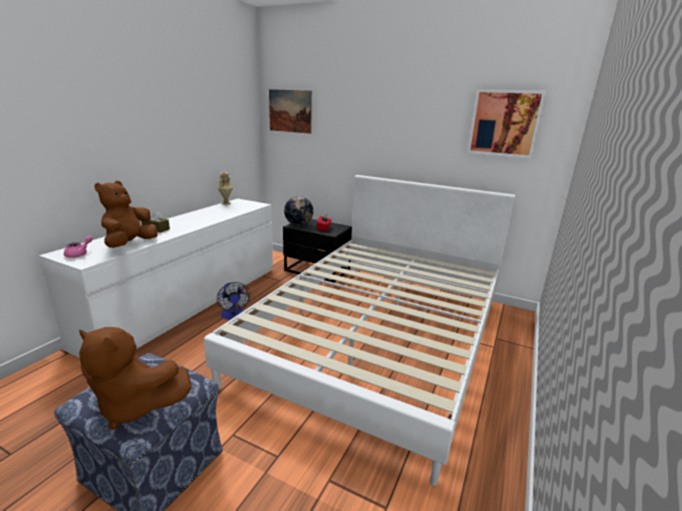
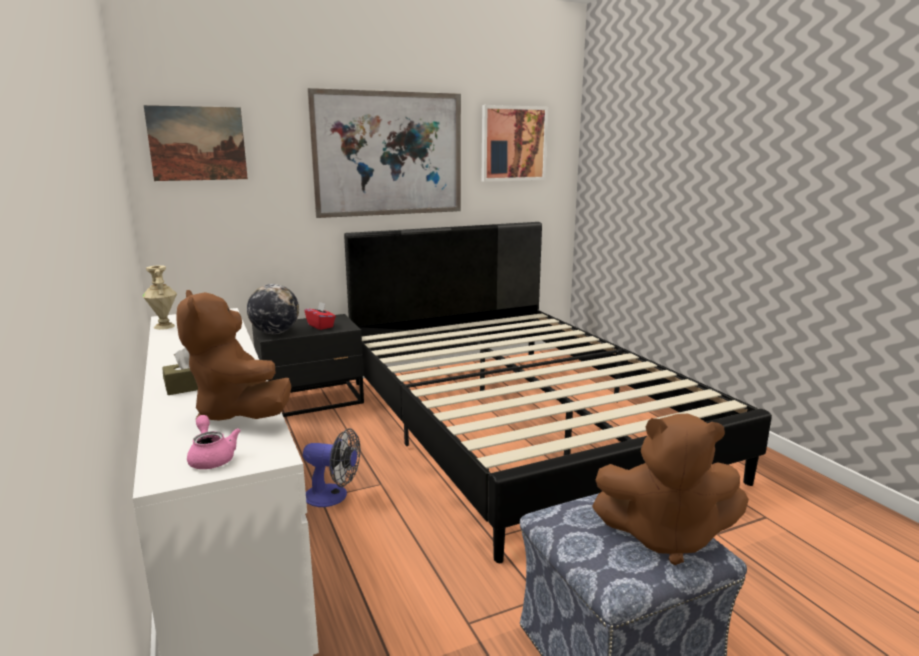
camera: 50 degrees left, 5 degrees down
(135, 406) = (665, 537): brown plush toy -> brown plush toy turned 45 degrees clockwise
(379, 337) = (520, 424): white bed -> black bed
(395, 125) = (389, 154): none -> picture

